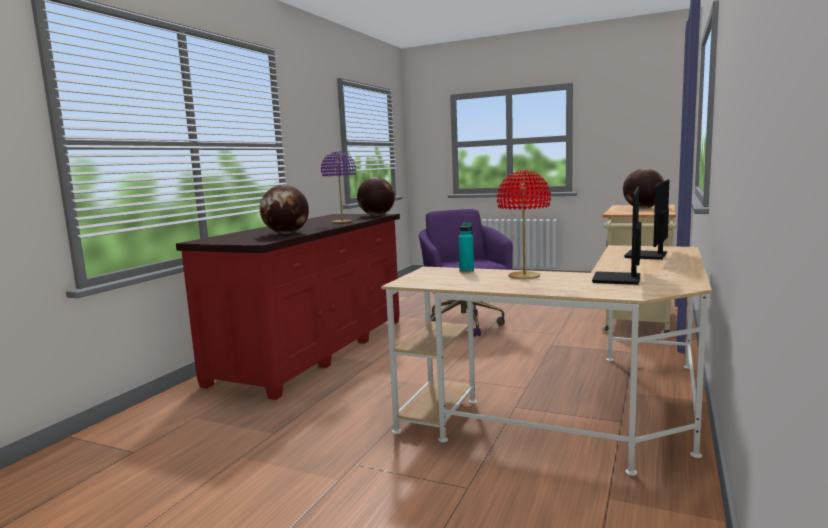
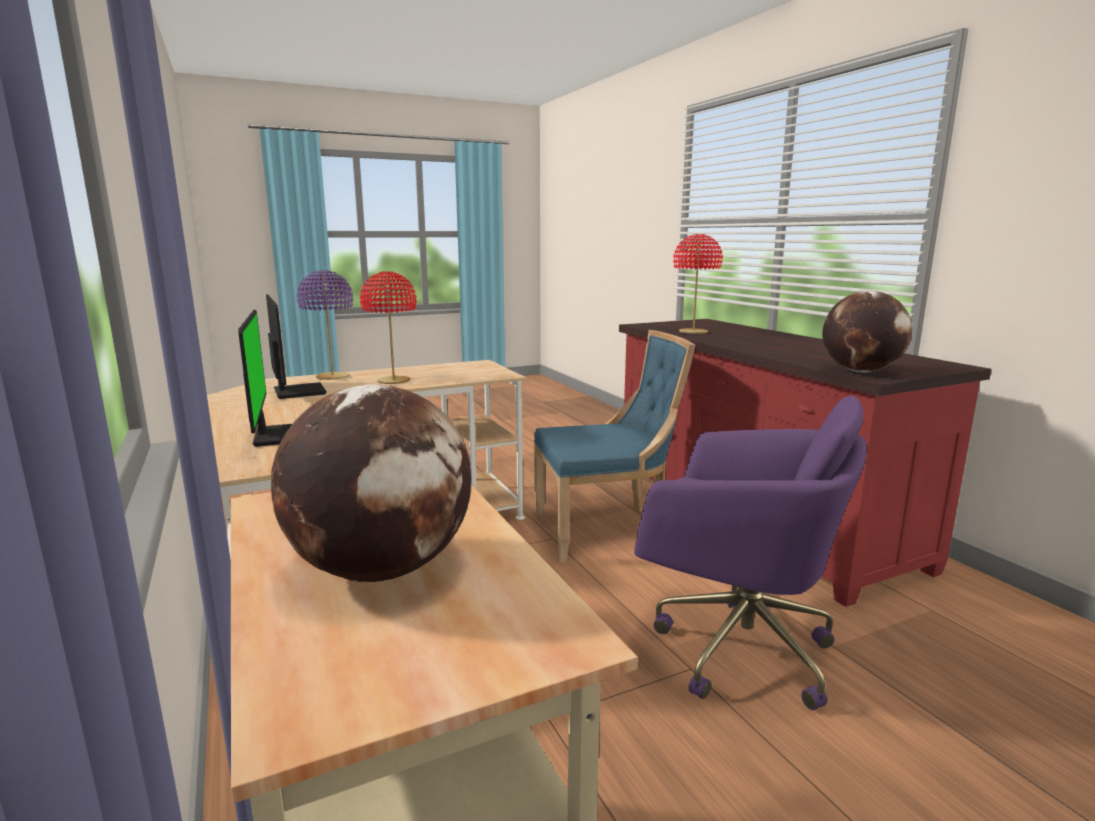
camera: 130 degrees right, 5 degrees up
(286, 233) = (693, 332): globe -> red table lamp
(342, 222) = (773, 351): purple table lamp -> purple table lamp (333, 377)
(403, 369) = (607, 531): none -> blue chair
(466, 271) = (464, 378): turquoise bottle -> none

